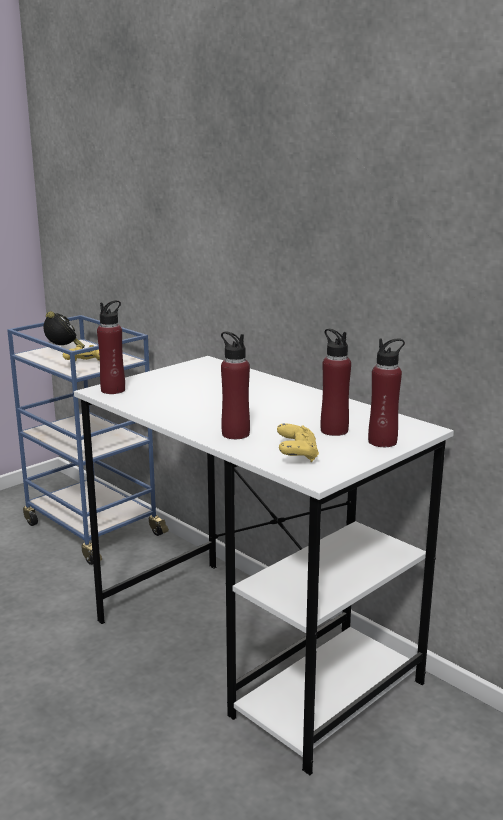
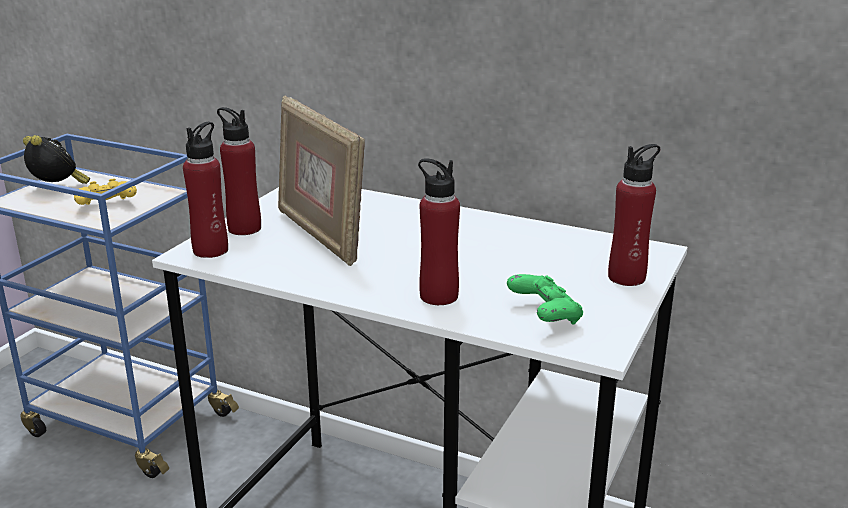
camera: 20 degrees left, 5 degrees up
(190, 390) = (320, 235): none -> picture frame
(297, 455) = (544, 316): yellow game controller -> green game controller
(334, 430) = (555, 270): red bottle -> red bottle (244, 228)

